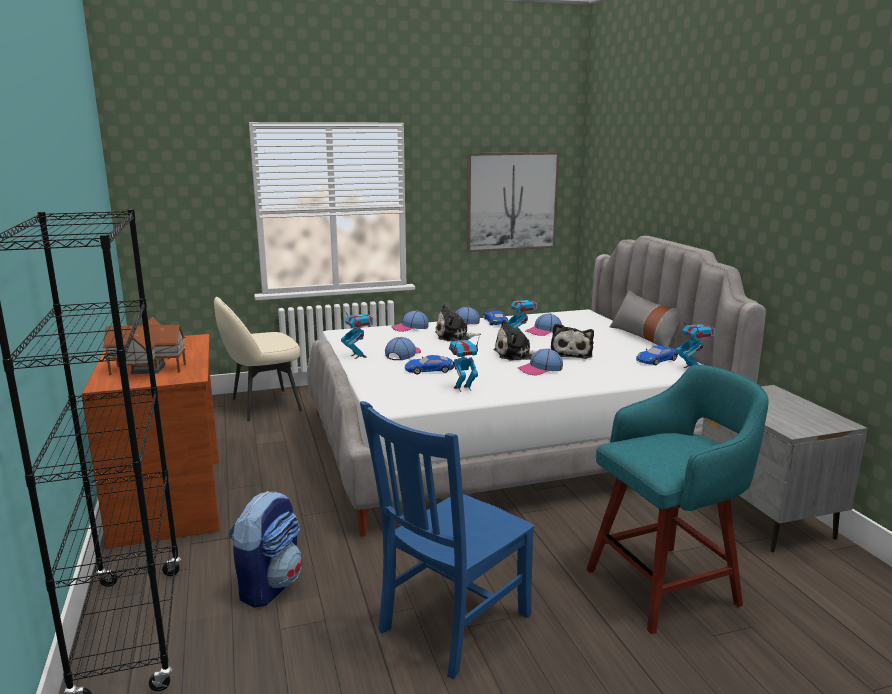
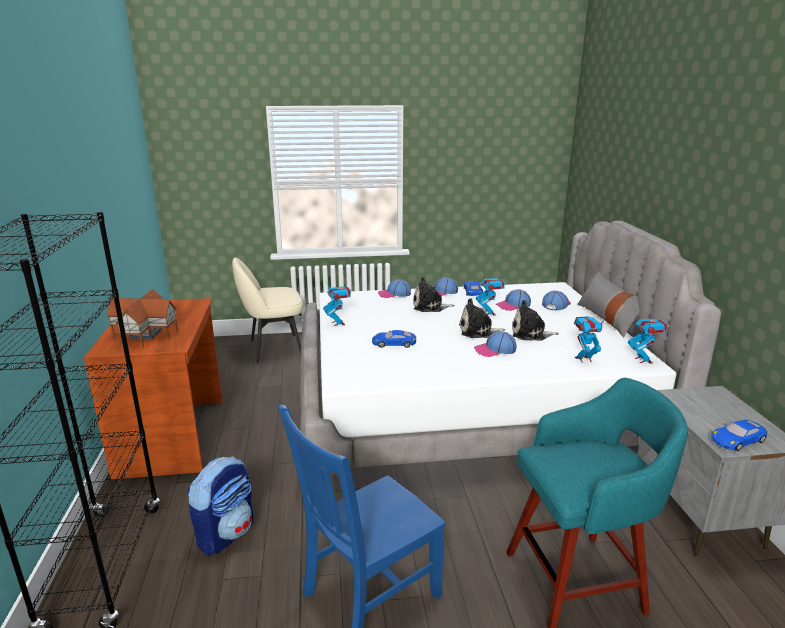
camera: 10 degrees right, 5 degrees up
(403, 354) = (377, 323): cap -> cap (556, 304)
(463, 388) = (416, 367): toy robot -> toy robot (583, 359)
(512, 201) = (502, 177): picture -> none
(571, 353) = (530, 333): plush toy -> plush toy turned 75 degrees clockwise
(656, 360) = (610, 347): blue toy car -> blue toy car (737, 439)

